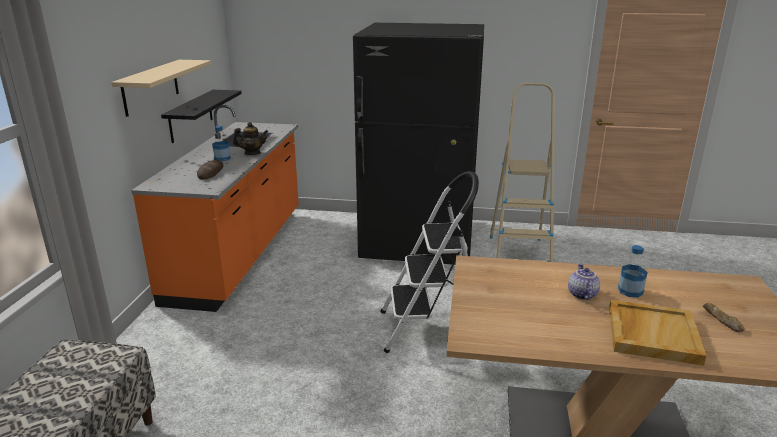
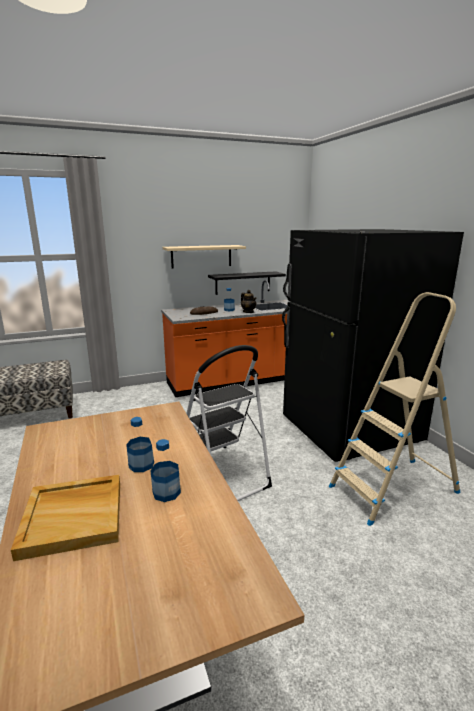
camera: 60 degrees right, 5 degrees down
(581, 294) = (141, 465): teapot -> bottle
(722, 320) = (127, 572): bread -> none

